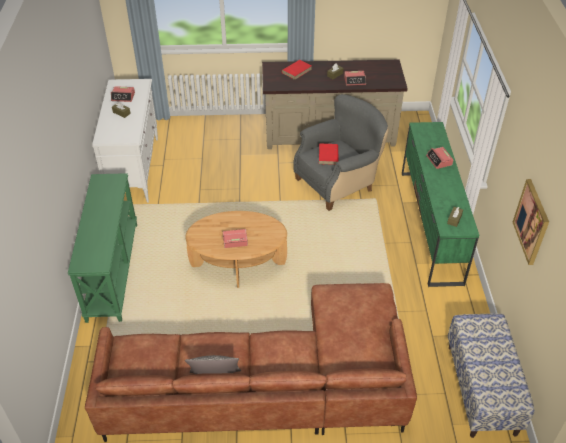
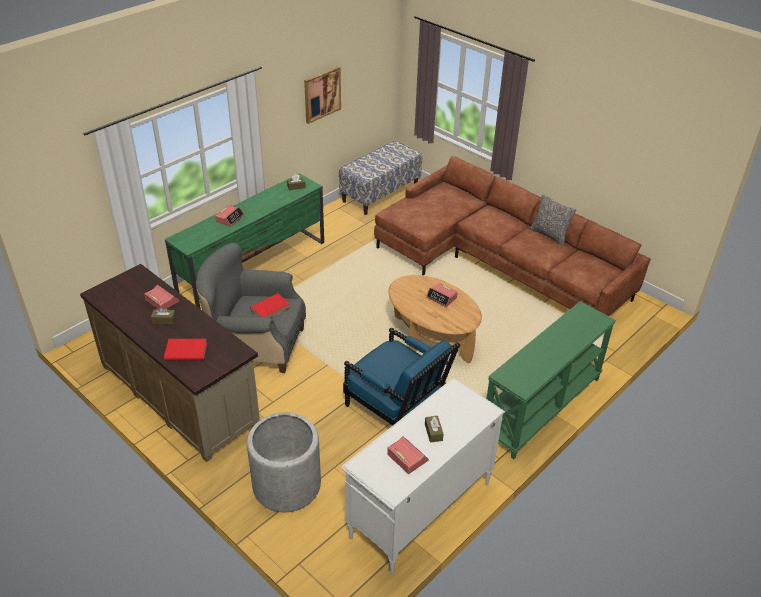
camera: 135 degrees left, 5 degrees down
(204, 206) = (398, 408): none -> blue armchair
(215, 137) = (286, 485): none -> grey planter

